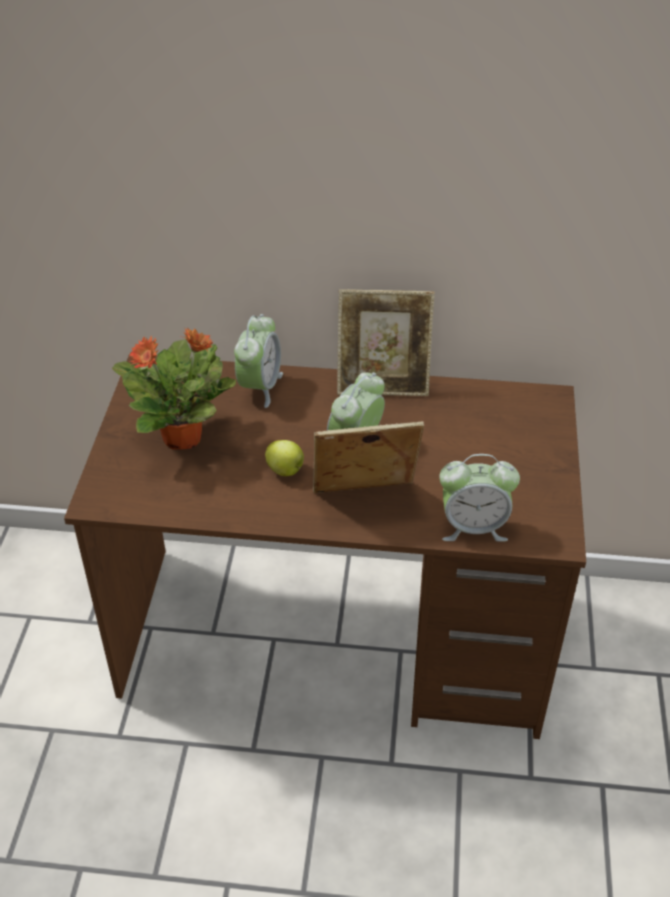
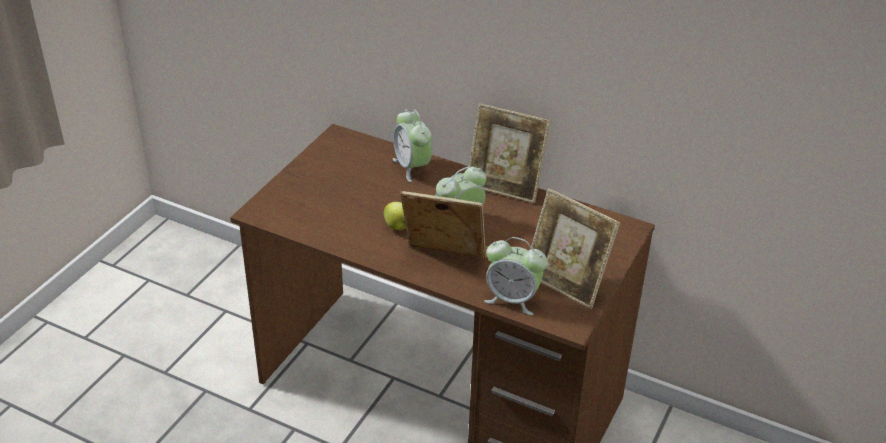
camera: 20 degrees right, 5 degrees down
(184, 437) = (339, 187): potted plant -> none
(260, 387) = (412, 167): alarm clock -> alarm clock turned 120 degrees clockwise
(521, 489) = (565, 284): none -> picture frame

